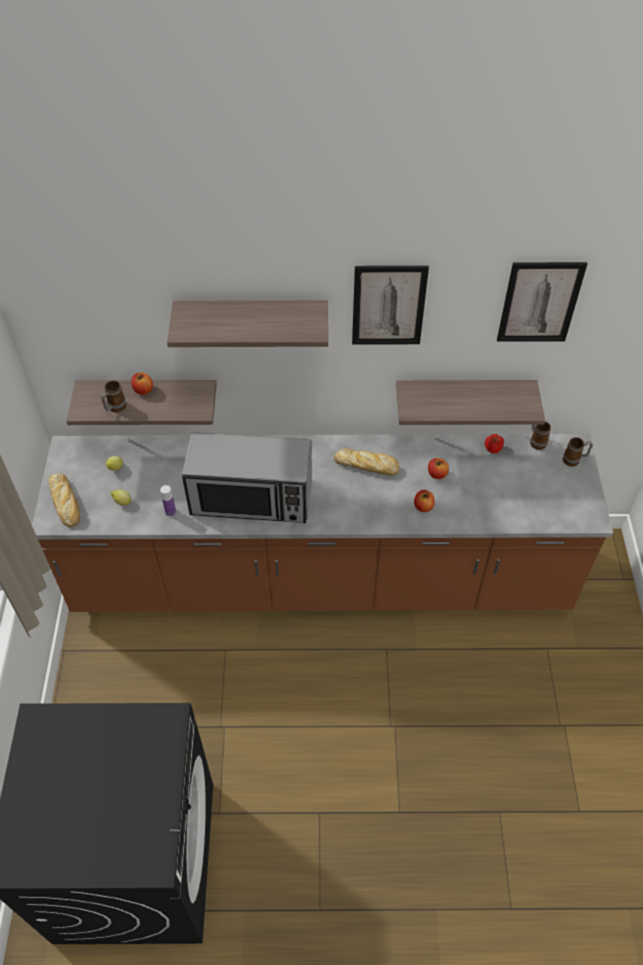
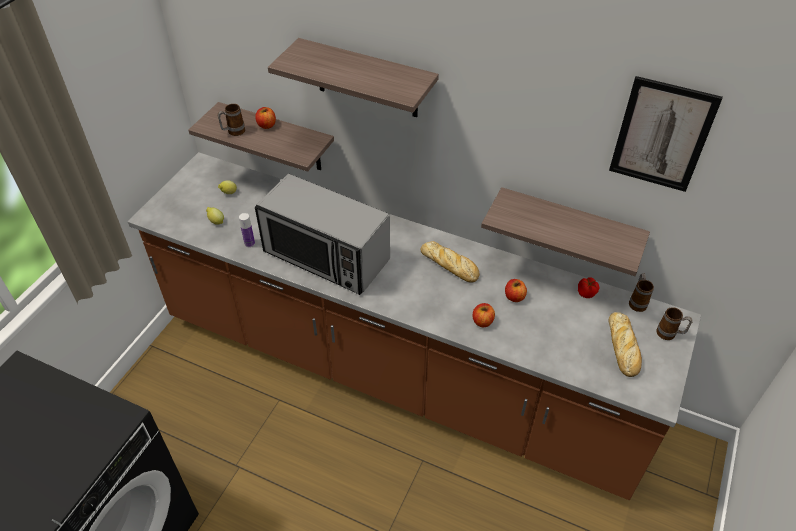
camera: 25 degrees right, 5 degrees down
(65, 503) = (171, 206): bread -> bread (623, 348)
(388, 305) = (498, 96): picture -> none

